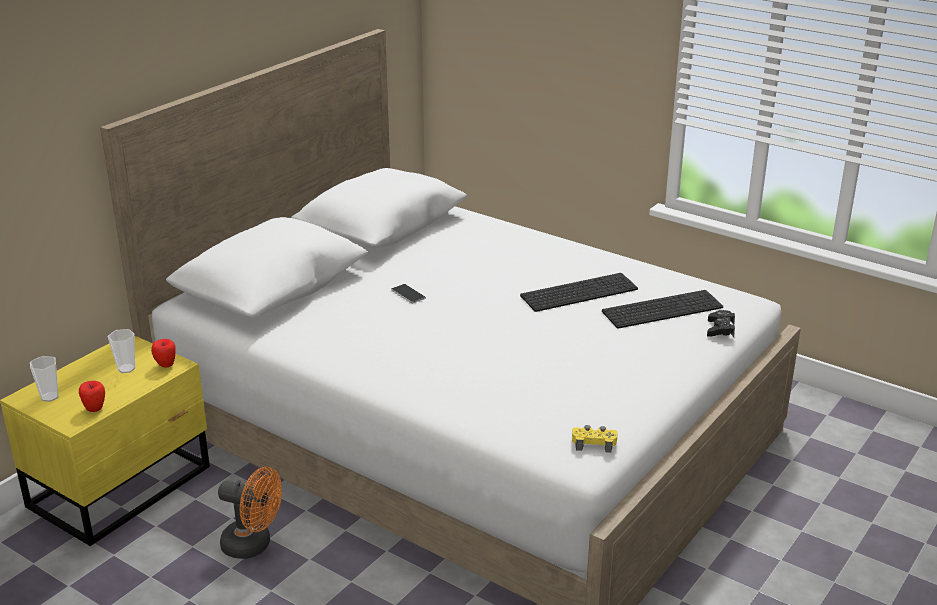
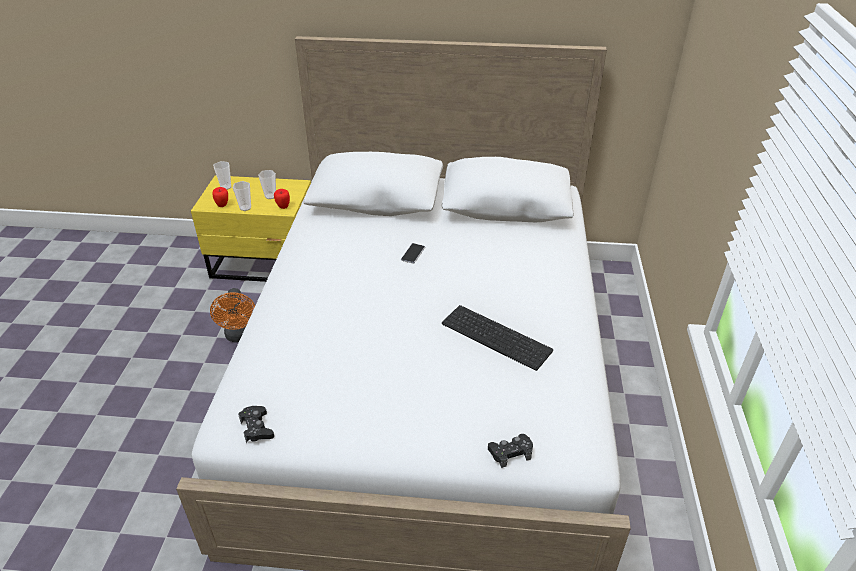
camera: 60 degrees right, 10 degrees up
(128, 393) = (245, 208): none -> cup
(594, 443) = (256, 428): yellow game controller -> black game controller
(662, 308) = (515, 398): keyboard -> none

